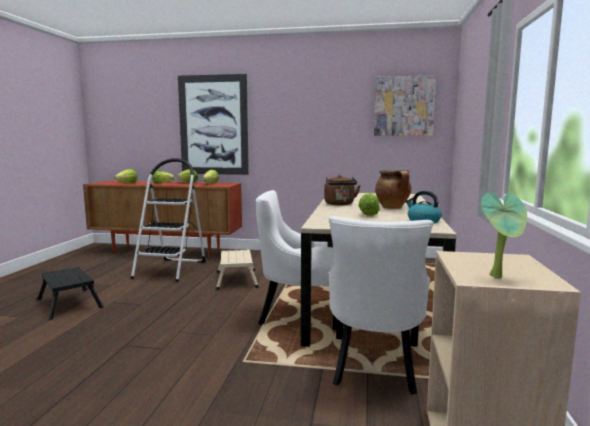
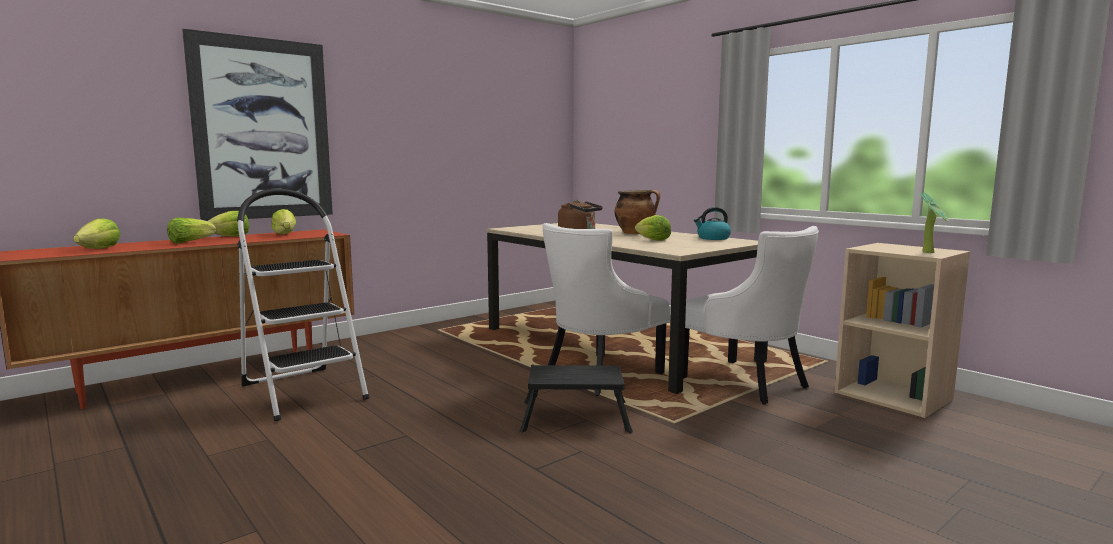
camera: 50 degrees left, 0 degrees up
(69, 303) = (285, 481): black step ladder -> black step ladder (576, 416)
(236, 279) = (437, 372): beige step ladder -> none
(404, 106) = (527, 115): picture -> none

